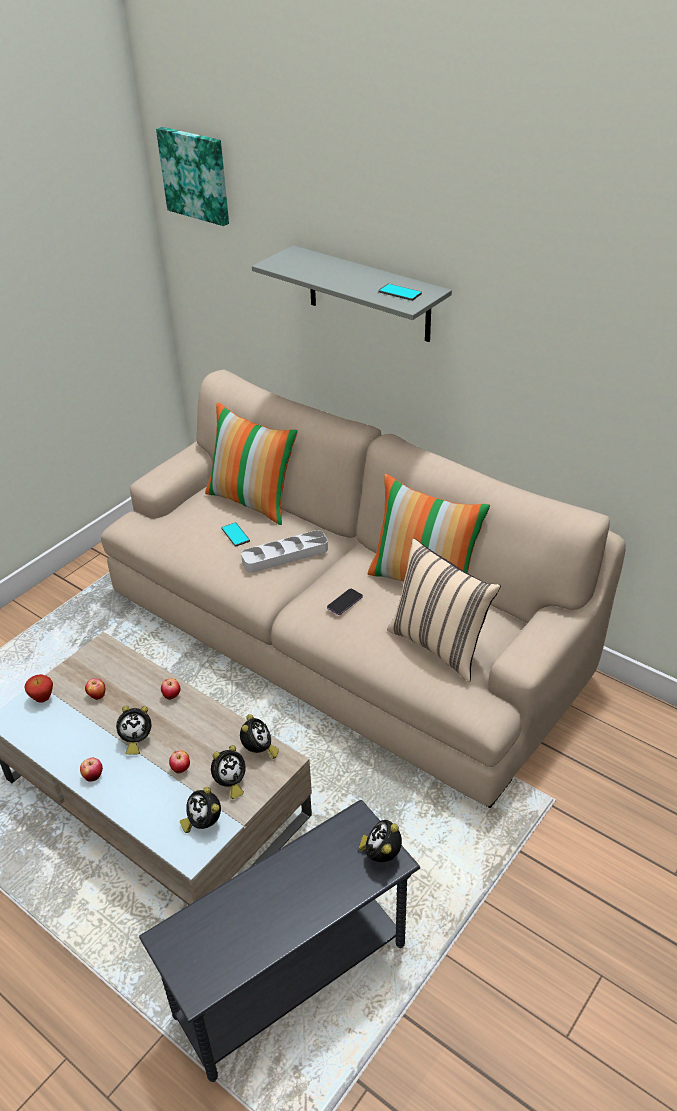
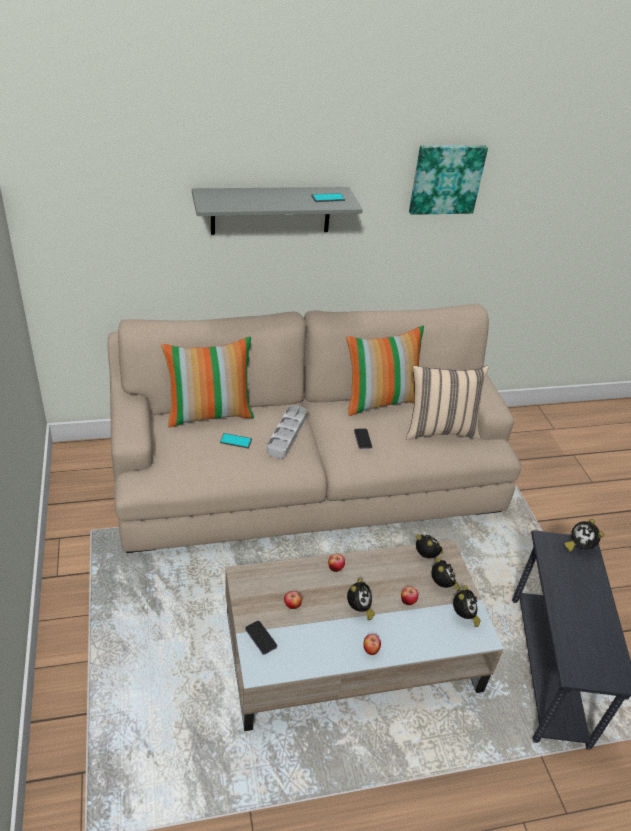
camera: 55 degrees left, 0 degrees up
(43, 699) = (260, 638): apple -> phone
(196, 175) = (70, 148): picture -> picture (446, 179)
(203, 823) = (463, 616): alarm clock -> alarm clock turned 75 degrees counterclockwise

